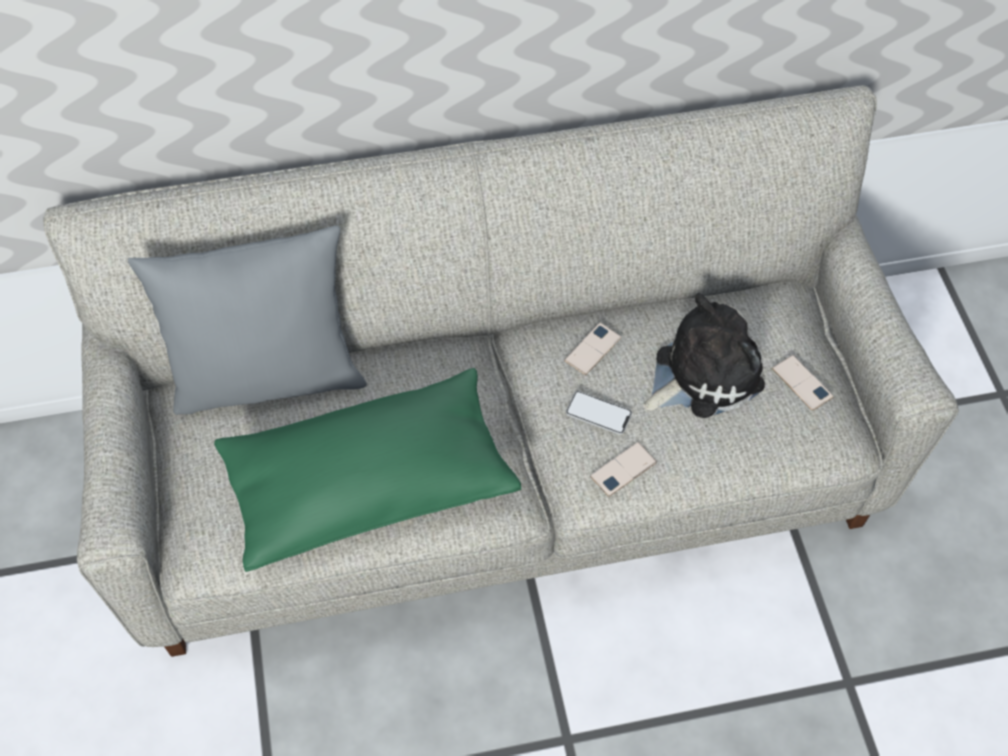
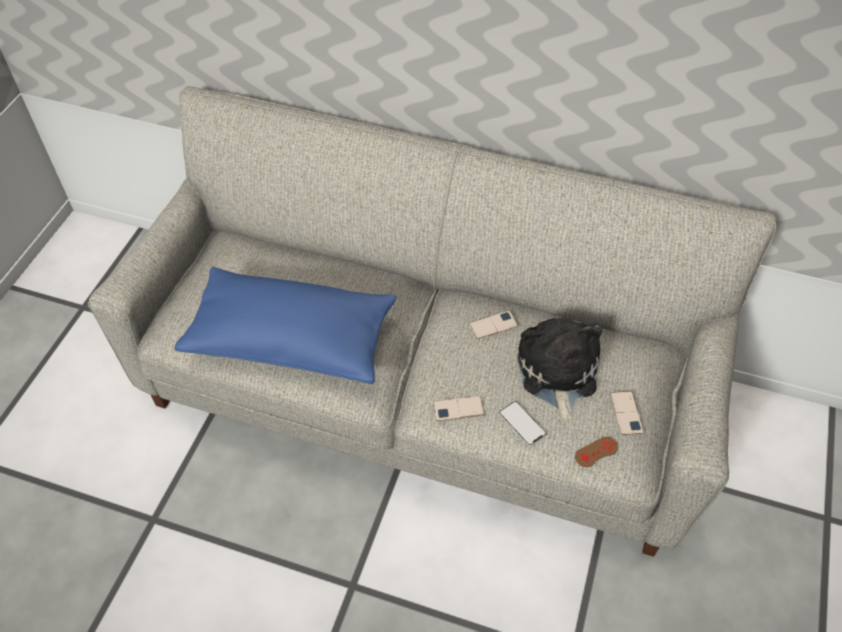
camera: 30 degrees right, 5 degrees down
(268, 377) = (280, 252): grey pillow -> none
(369, 484) = (291, 340): green pillow -> blue pillow
(598, 413) = (467, 366): phone -> phone (522, 424)
(701, 374) = (557, 374): plush toy -> plush toy turned 90 degrees counterclockwise
(800, 443) = (596, 452): none -> brown game controller

